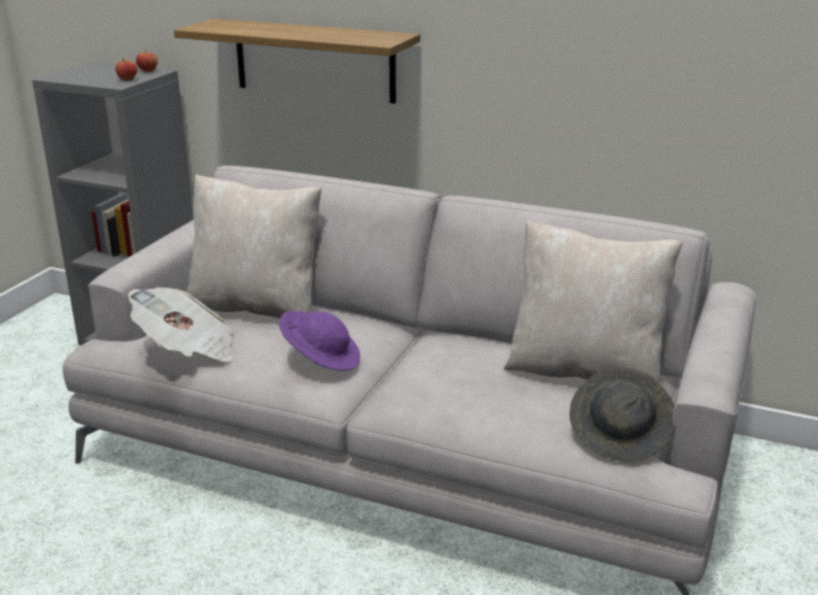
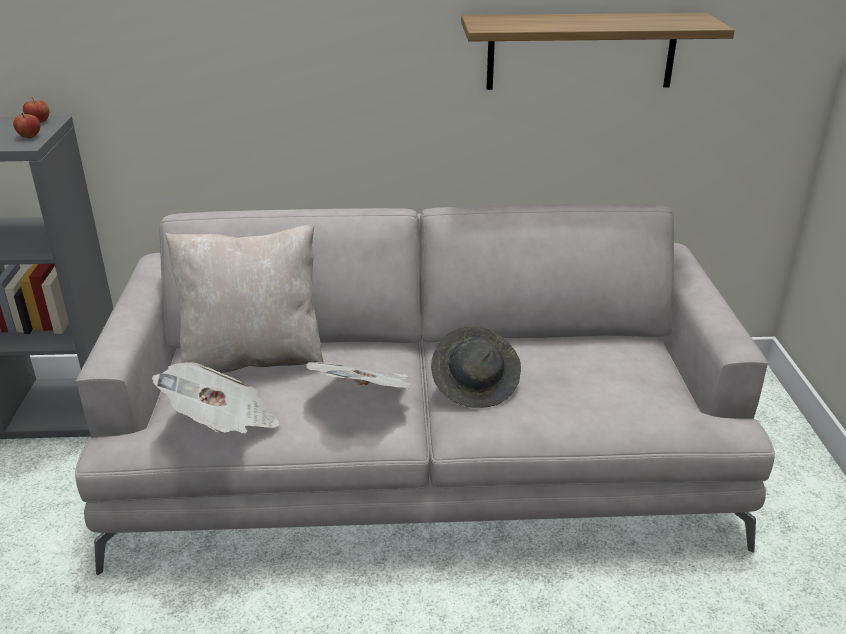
camera: 25 degrees left, 5 degrees up
(314, 60) = (242, 89): shelf -> shelf (581, 51)
(321, 358) = (365, 398): purple hat -> newspaper
(584, 371) = (598, 349): beige pillow -> none
(621, 435) = (674, 402): grey hat -> grey hat (476, 384)

